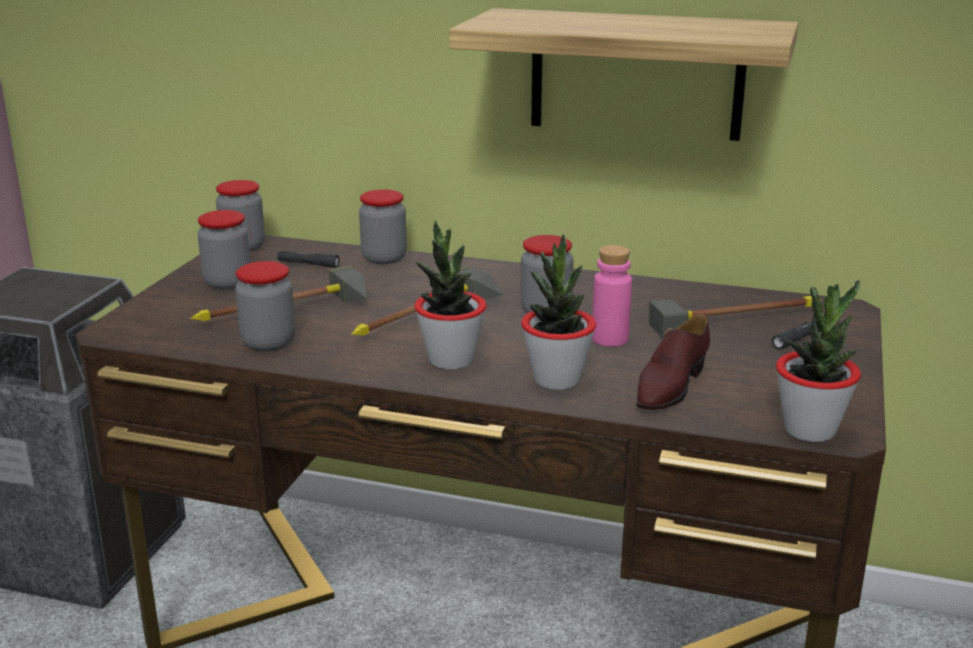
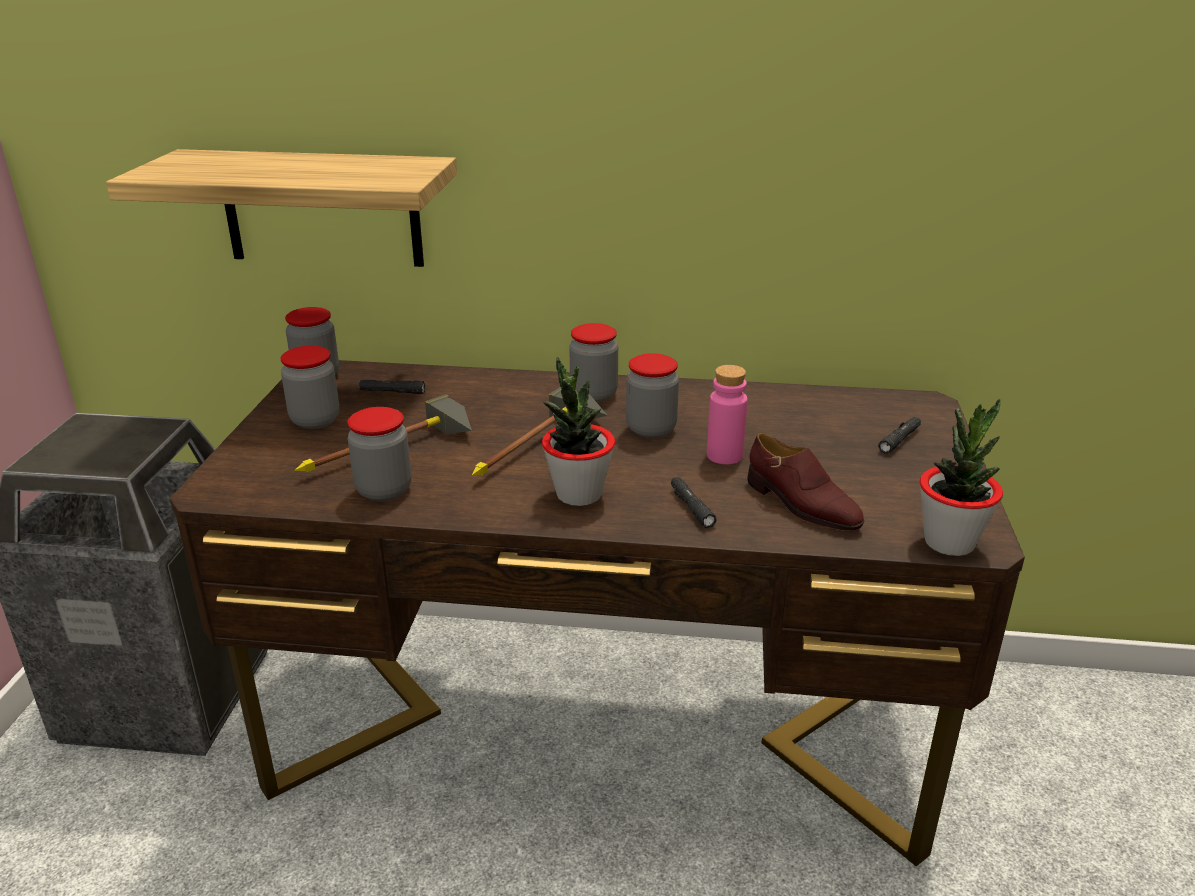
camera: 10 degrees left, 5 degrees up
(384, 258) = (468, 379): jar -> jar (594, 395)
(556, 379) = (691, 507): potted plant -> black flashlight
(636, 74) = (719, 184): shelf -> shelf (321, 208)
(670, 386) = (801, 504): brown shoe -> brown shoe turned 60 degrees counterclockwise
(733, 316) = (830, 420): hammer -> none

